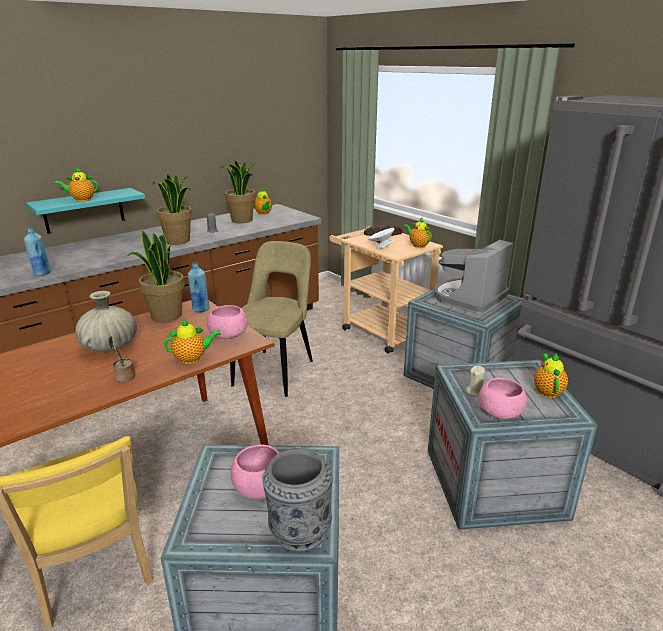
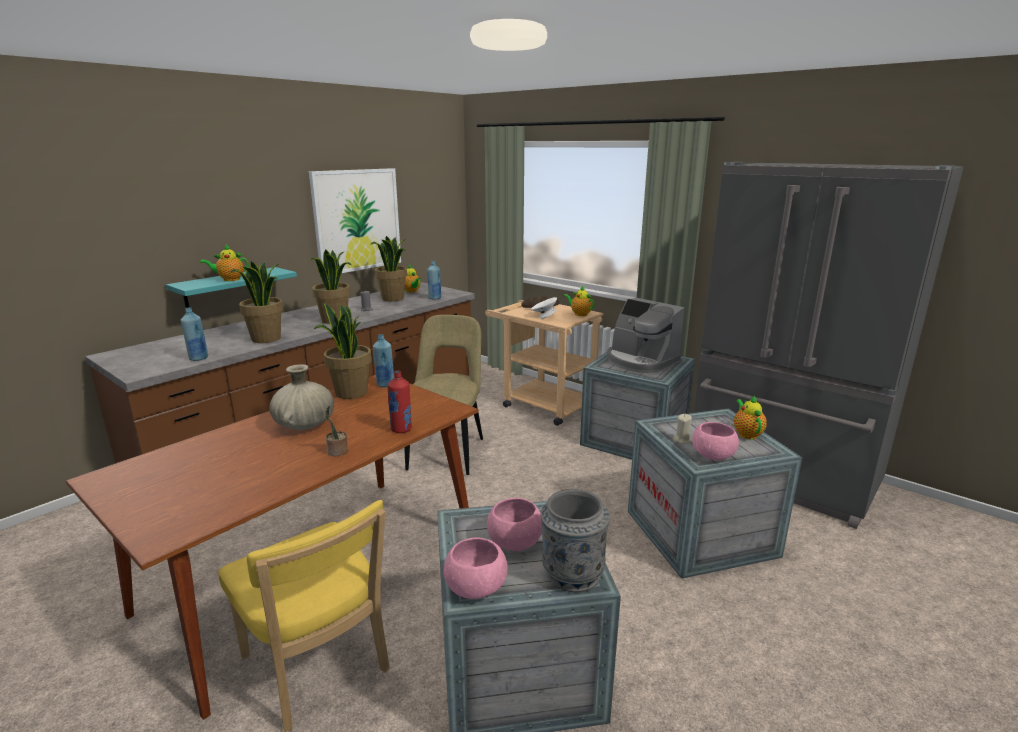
camera: 10 degrees left, 5 degrees down
(109, 257) = (266, 339): none -> potted plant
(192, 359) = (401, 429): teapot -> red bottle
(212, 144) = (357, 220): none -> picture
(228, 335) = (427, 405): pink bowl -> pink bowl (475, 587)
(281, 222) = (434, 298): none -> blue bottle
(469, 298) = (640, 361): coffee machine -> coffee machine turned 75 degrees counterclockwise

